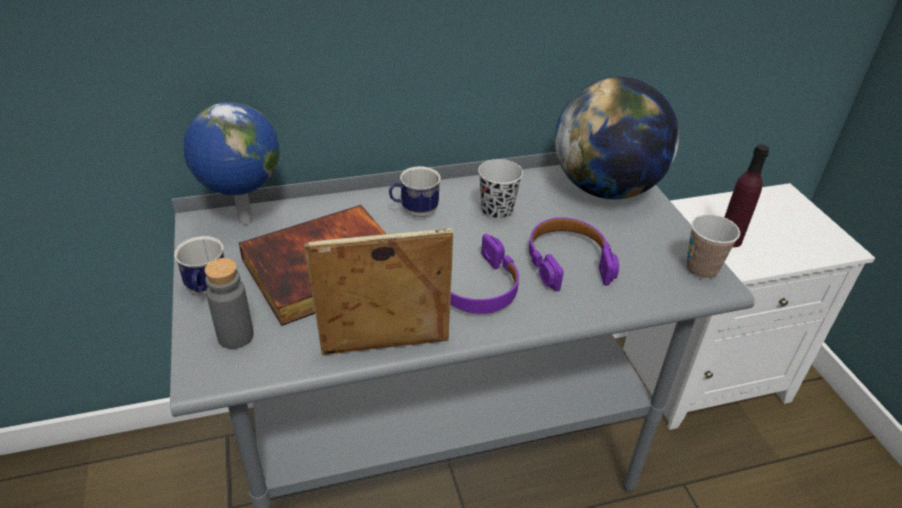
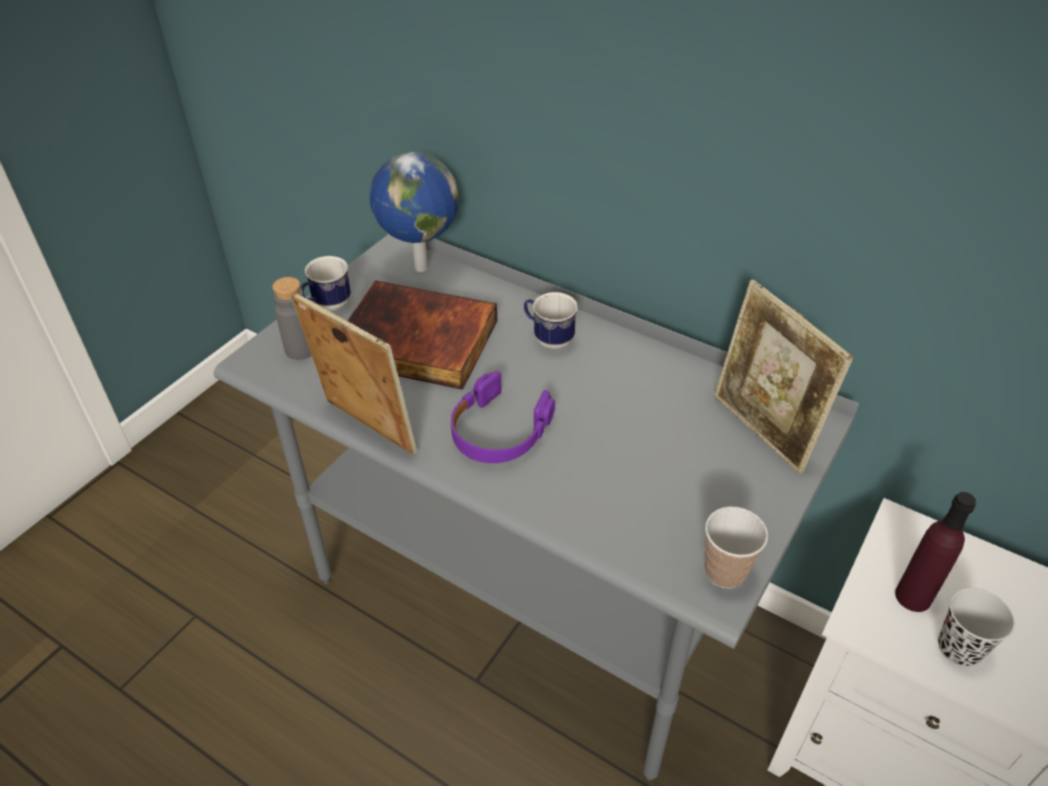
camera: 50 degrees right, 5 degrees up
(497, 211) = (618, 383): black cup -> black cup (959, 648)
(567, 261) = (607, 468): purple headphones -> none
(605, 188) = (762, 432): globe -> picture frame

